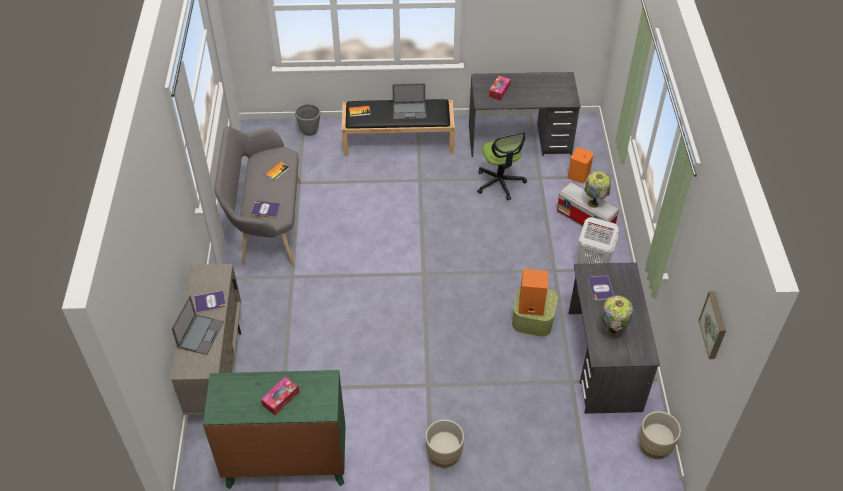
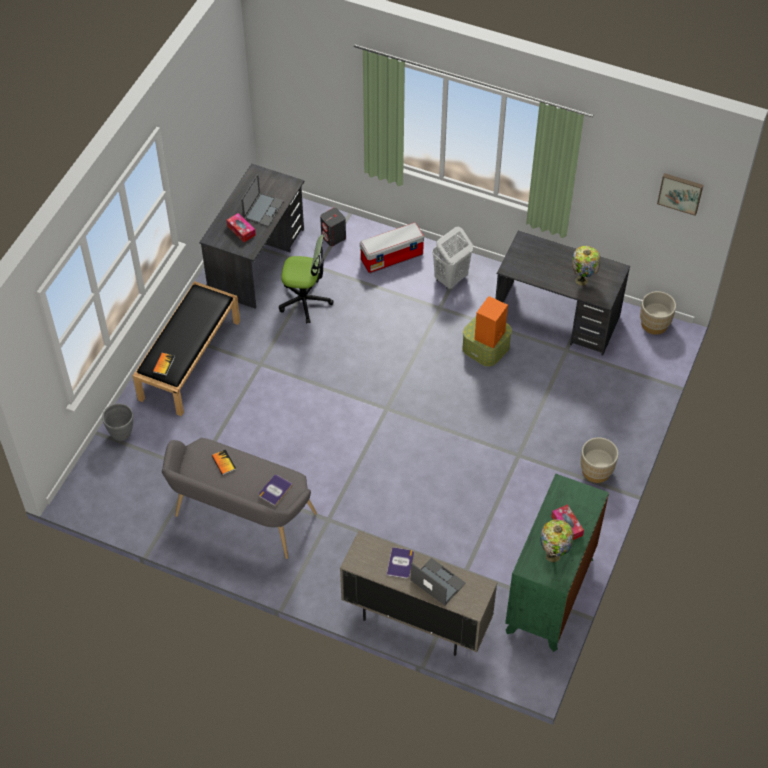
camera: 65 degrees left, 5 degrees up
(410, 111) = (192, 321): laptop -> laptop (263, 209)
(578, 175) = (333, 237): orange speaker -> grey speaker
(594, 204) = (399, 237): table lamp -> table lamp (553, 555)
(600, 288) = (533, 267): book -> none

